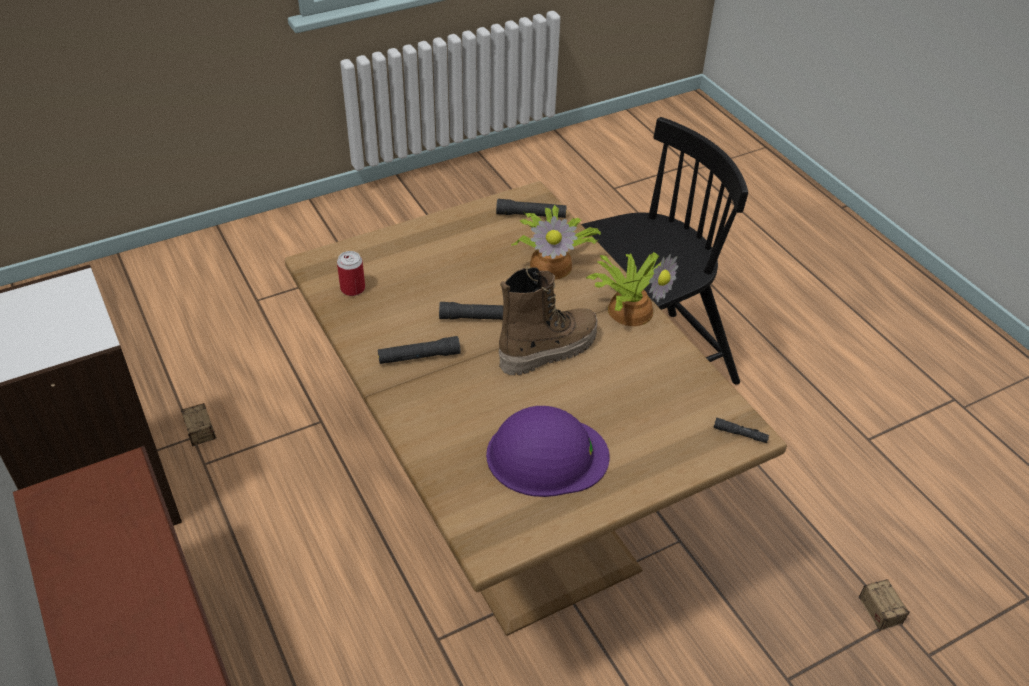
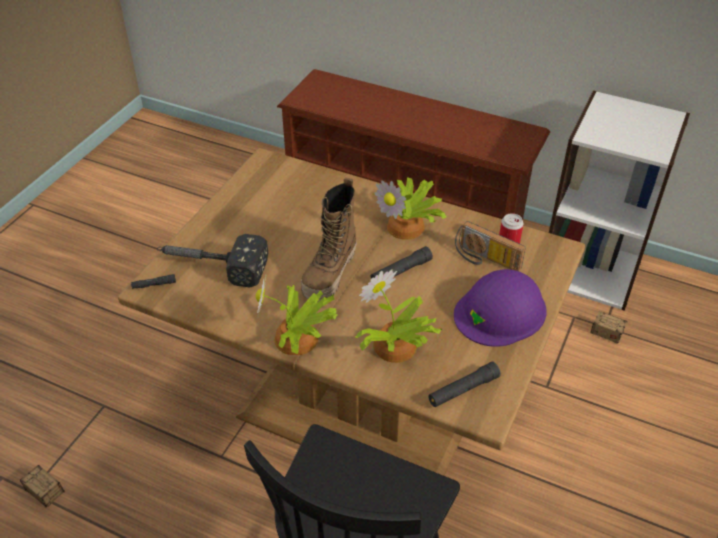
camera: 145 degrees right, 0 degrees up
(391, 288) = (485, 260): none -> radio
(419, 357) = (408, 226): black flashlight -> potted plant
(546, 455) = (273, 212): purple hard hat -> purple hard hat (500, 312)
(665, 424) = (210, 266): none -> hammer

